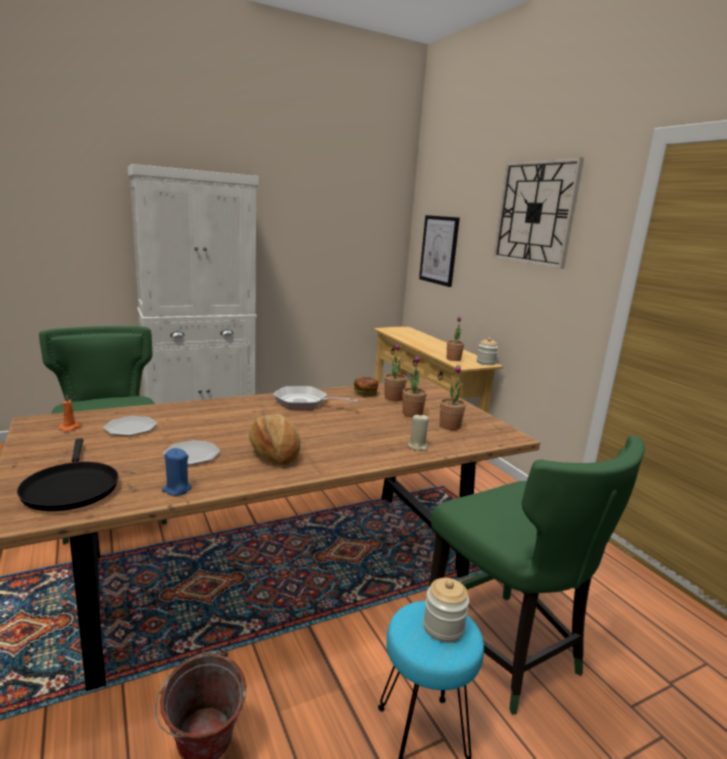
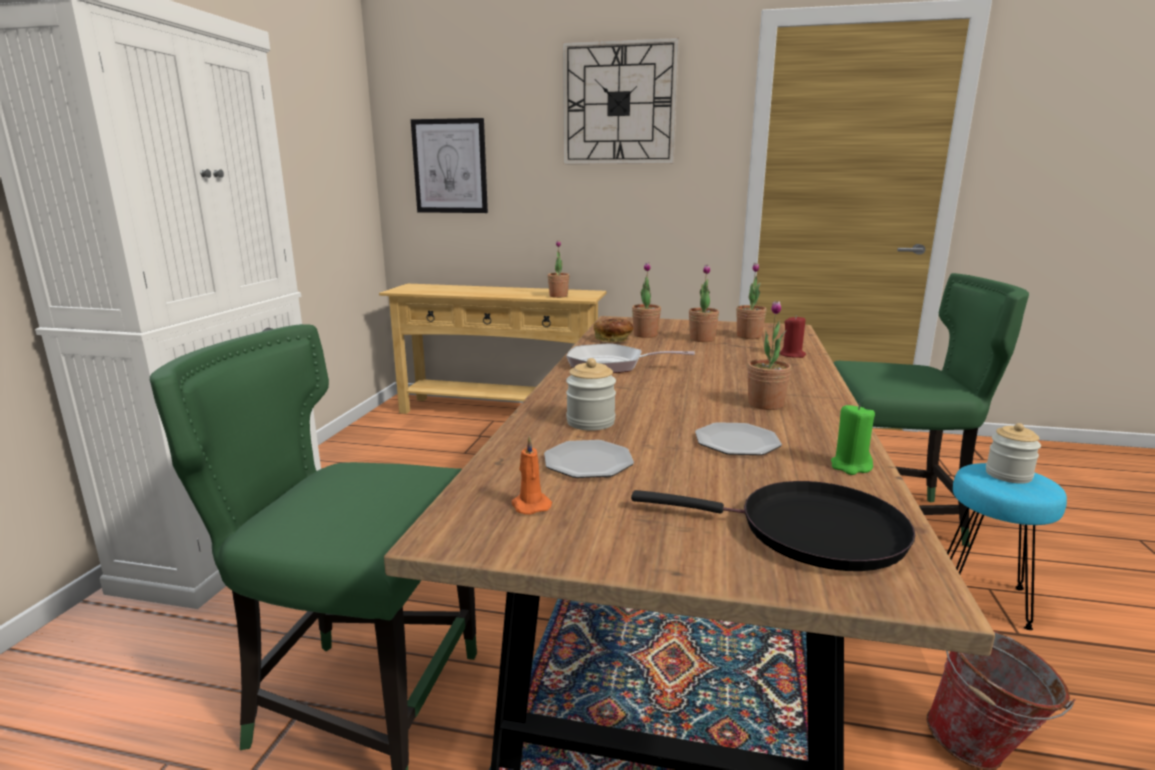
camera: 50 degrees left, 0 degrees up
(177, 489) = (850, 466): blue candle -> green candle
(275, 453) = (765, 404): bread -> potted plant
(305, 403) = (612, 365): frying pan -> frying pan turned 45 degrees clockwise
(417, 446) = (792, 355): beige candle -> red candle
(485, 362) = (588, 291): jar -> jar (590, 422)

